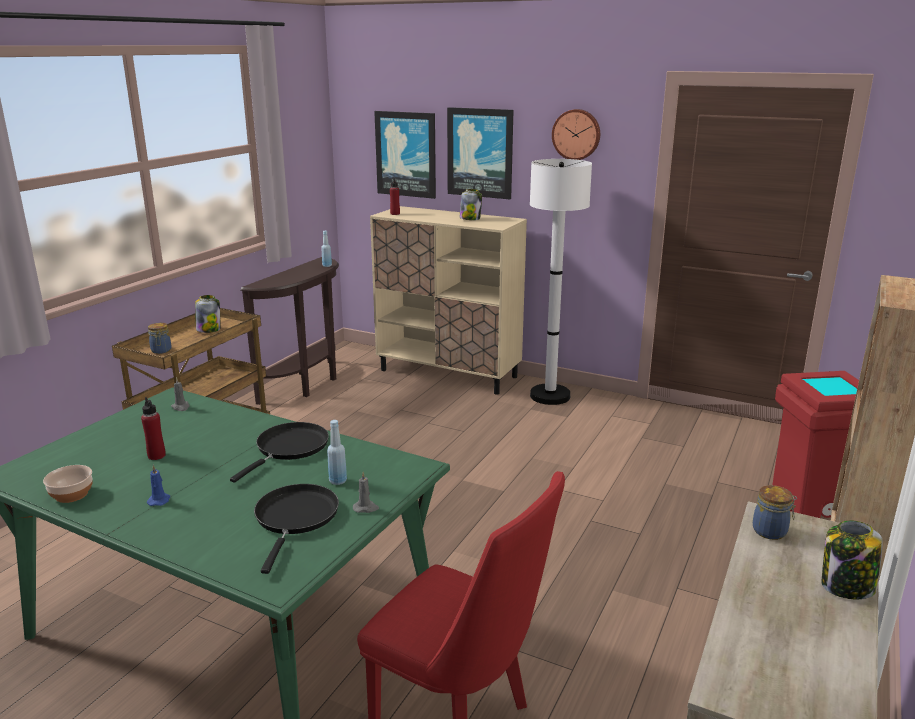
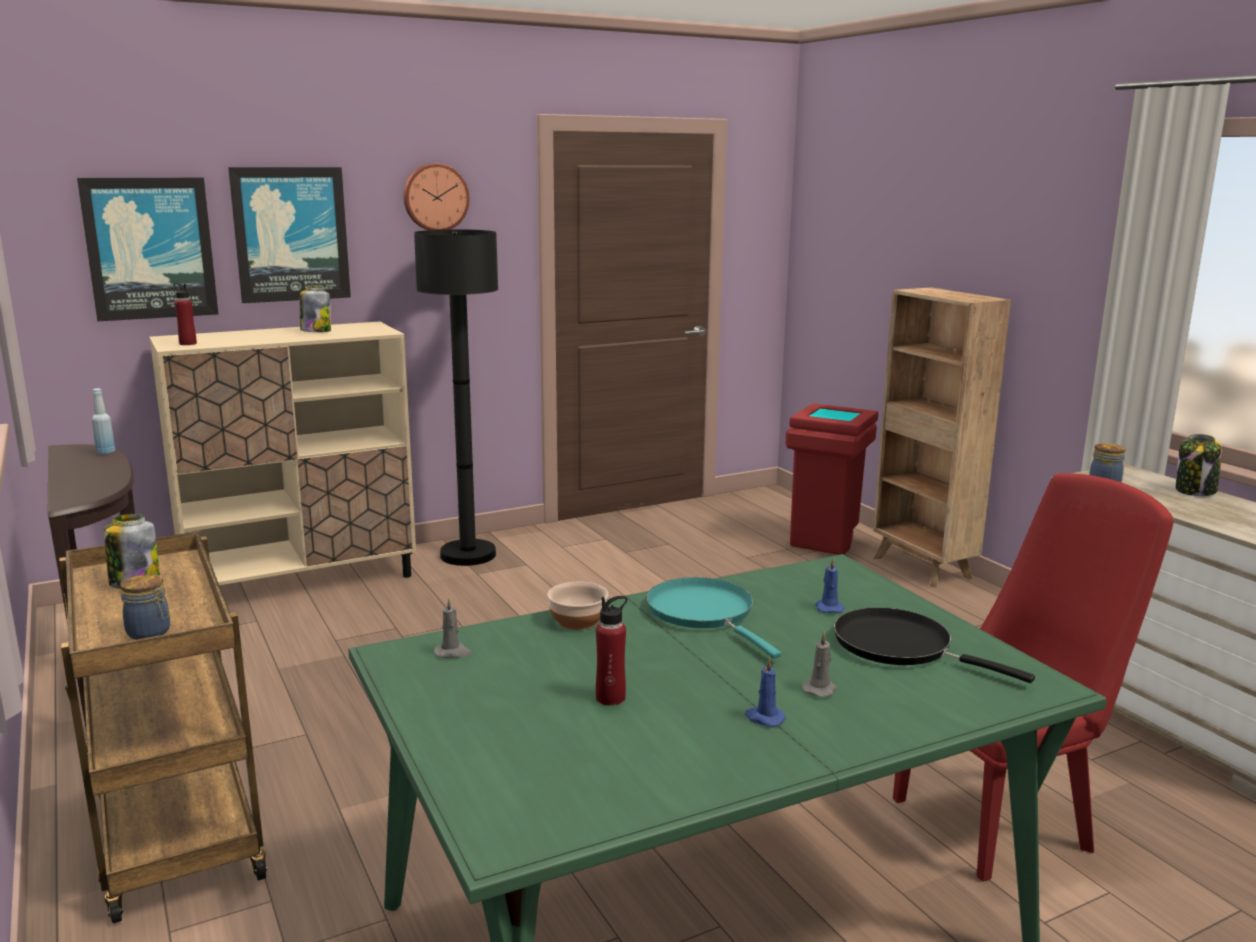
camera: 55 degrees left, 5 degrees down
(71, 495) = (668, 784): bowl -> bowl (578, 621)
(289, 448) = (704, 613): black frying pan -> turquoise frying pan
(338, 481) = (828, 608): blue bottle -> blue candle
(366, 508) = (909, 609): grey candle -> grey candle (820, 689)
(550, 396) = (468, 555): white floor lamp -> black floor lamp

